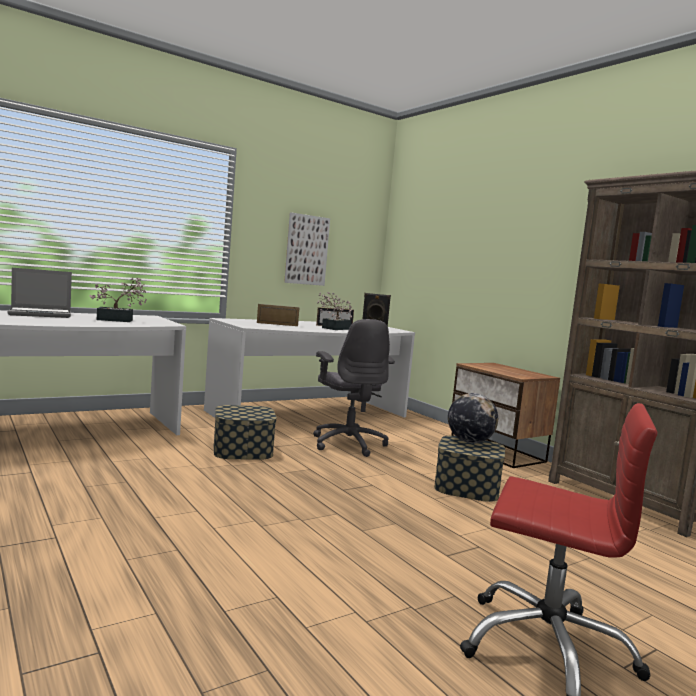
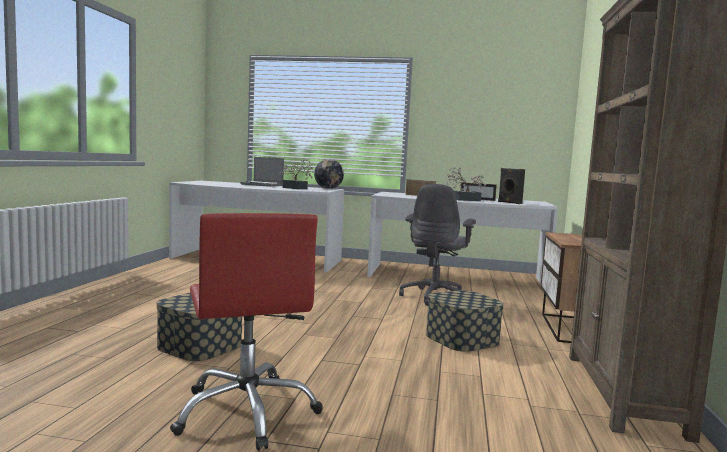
camera: 45 degrees right, 0 degrees up
(242, 450) = (345, 285): storage box -> storage box (200, 345)
(306, 250) = (480, 134): picture -> none
(469, 442) = (473, 297): globe -> globe (328, 188)

